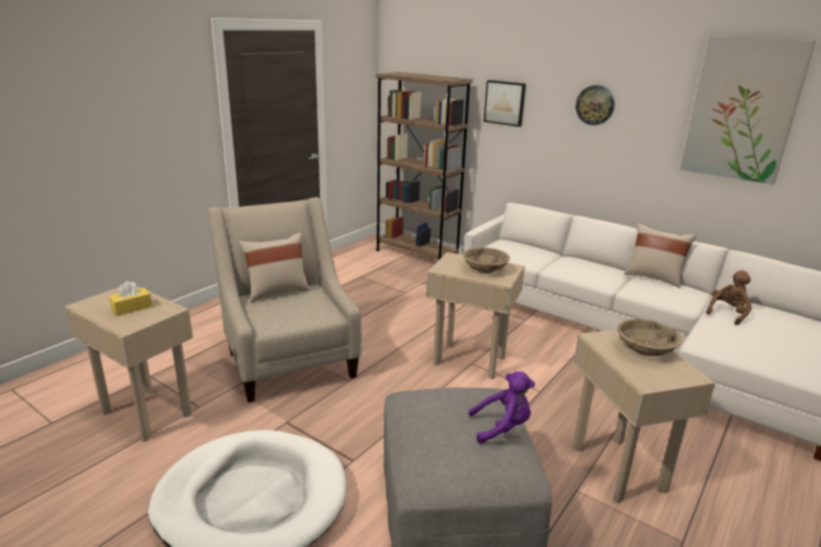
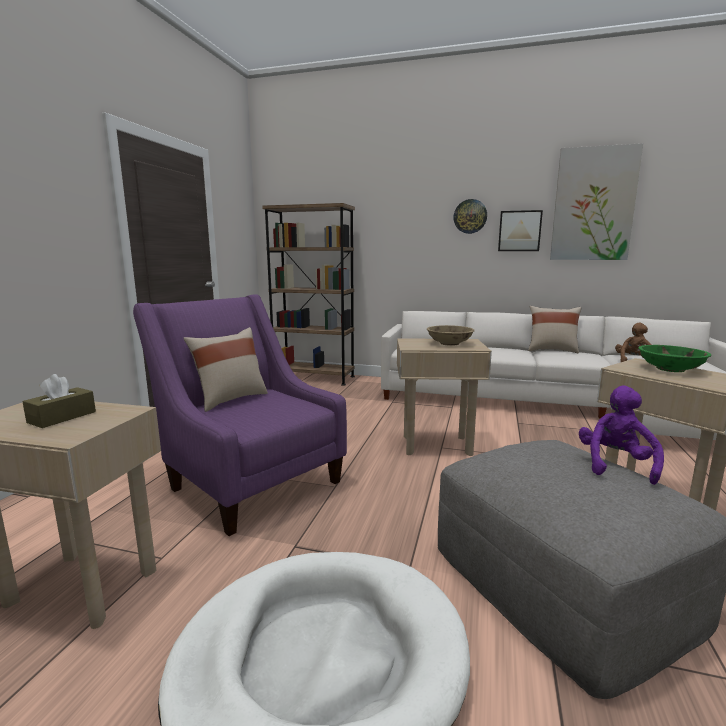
camera: 20 degrees left, 10 degrees down
(132, 308) = (62, 417): yellow tissue box -> brown tissue box
(289, 359) = (250, 481): beige armchair -> purple armchair
(502, 427) = (615, 464): purple plush toy -> purple plush toy turned 45 degrees counterclockwise
(505, 103) = (386, 225): picture -> picture (519, 231)
(645, 349) = (670, 369): beige bowl -> green bowl

